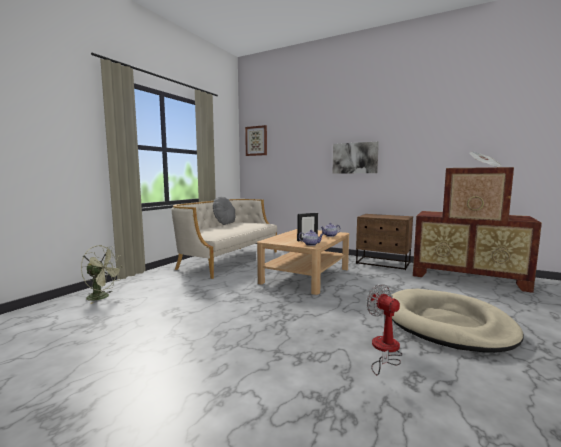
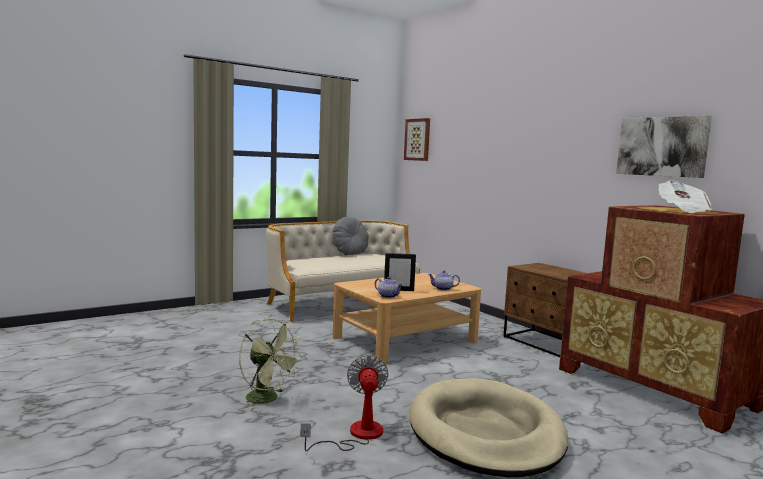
camera: 25 degrees right, 0 degrees up
(102, 297) = (166, 320): green fan -> green fan (268, 399)
(355, 158) = (531, 175): picture -> picture (662, 146)

